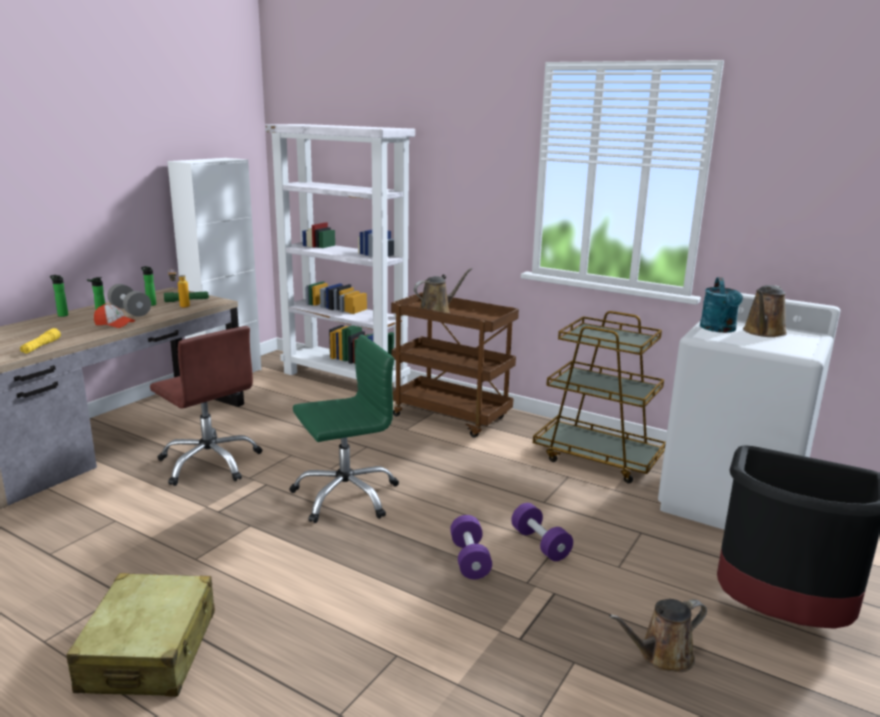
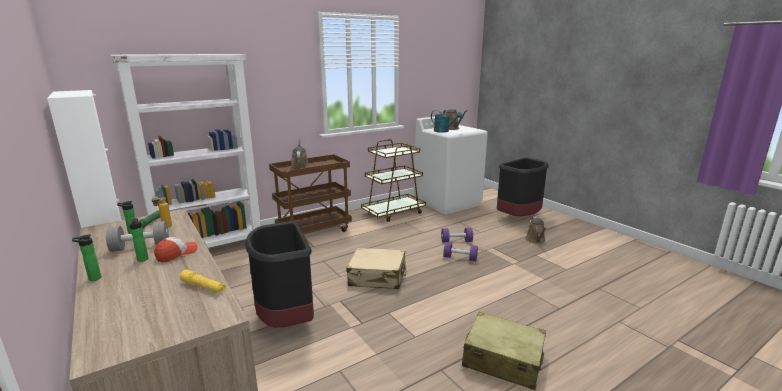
camera: 65 degrees left, 0 degrees up
(210, 463) = (286, 319): brown office chair -> black trash can
(345, 495) = (377, 277): green office chair -> beige suitcase

